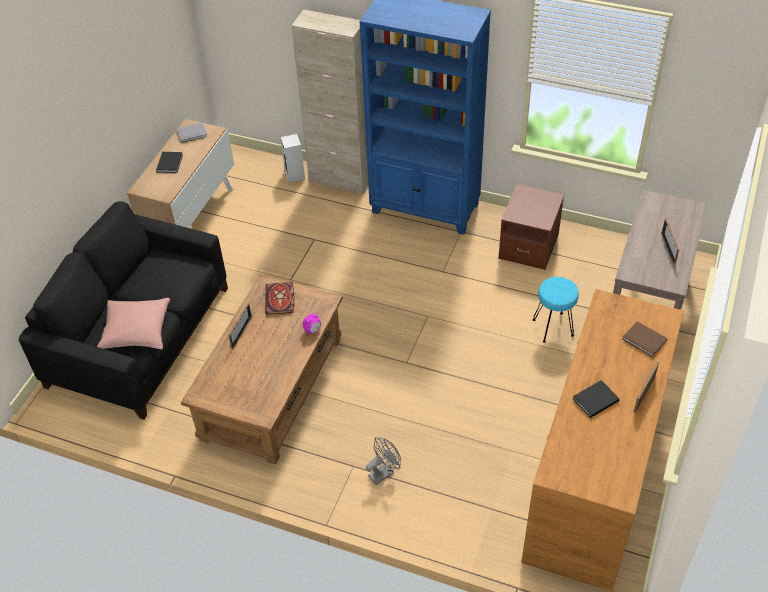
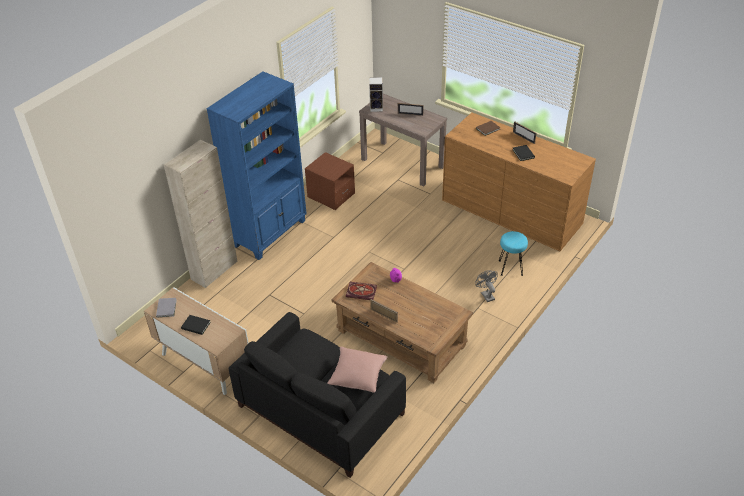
camera: 75 degrees left, 5 degrees down
(295, 175) = (193, 294): speaker -> speaker (377, 108)
(553, 327) = (402, 201): turquoise stool -> turquoise stool (510, 267)

